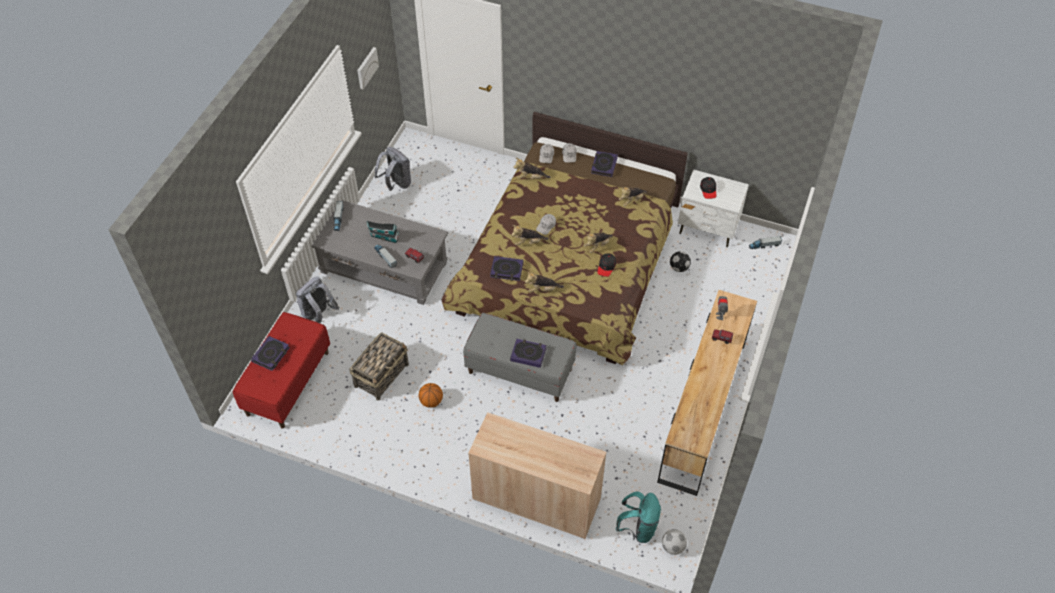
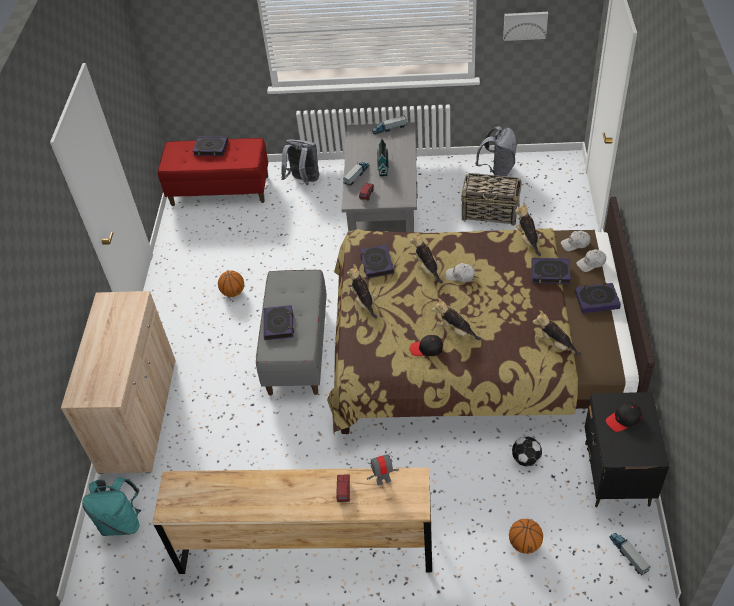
camera: 75 degrees right, 5 degrees down
(382, 374) = (252, 246): basket -> basket (491, 212)
(569, 178) = (550, 273): none -> book
(673, 547) = (103, 566): football -> none
(708, 228) = (616, 474): white nightstand -> black nightstand
(740, 291) = (524, 544): none -> basketball

